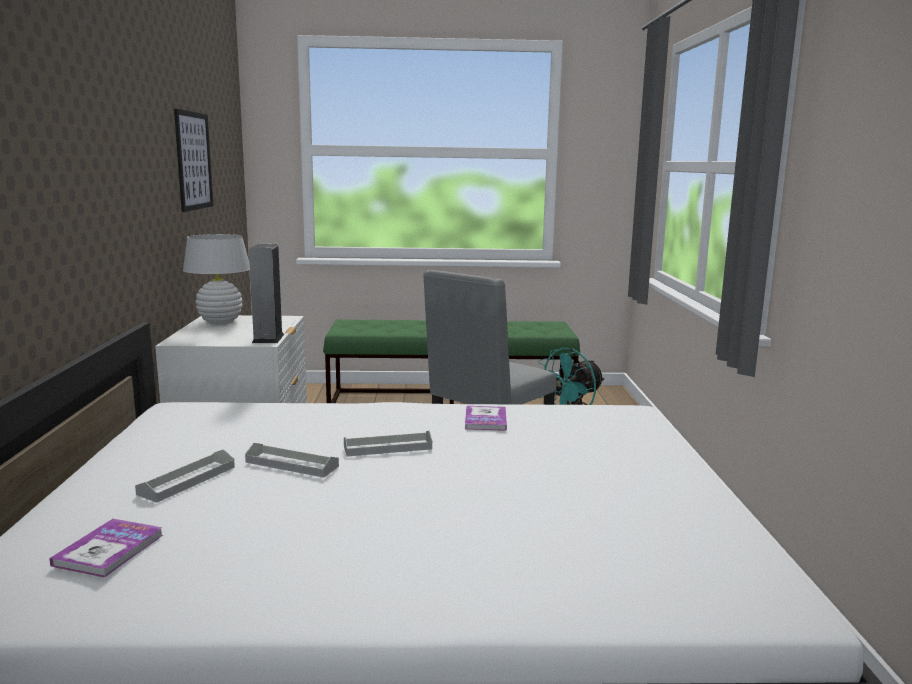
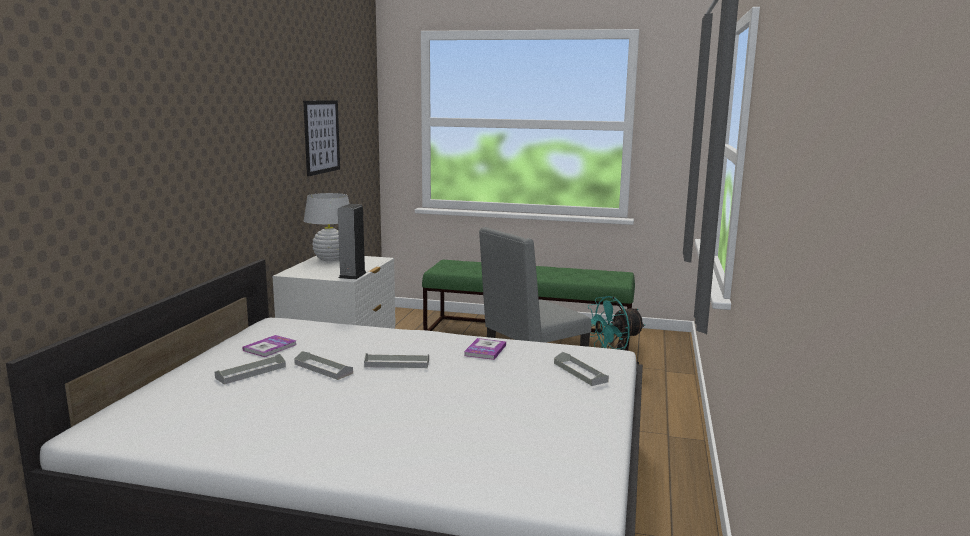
camera: 15 degrees right, 0 degrees up
(109, 550) = (179, 409): book -> book (270, 347)
(622, 436) = (580, 372): none -> grey tray

